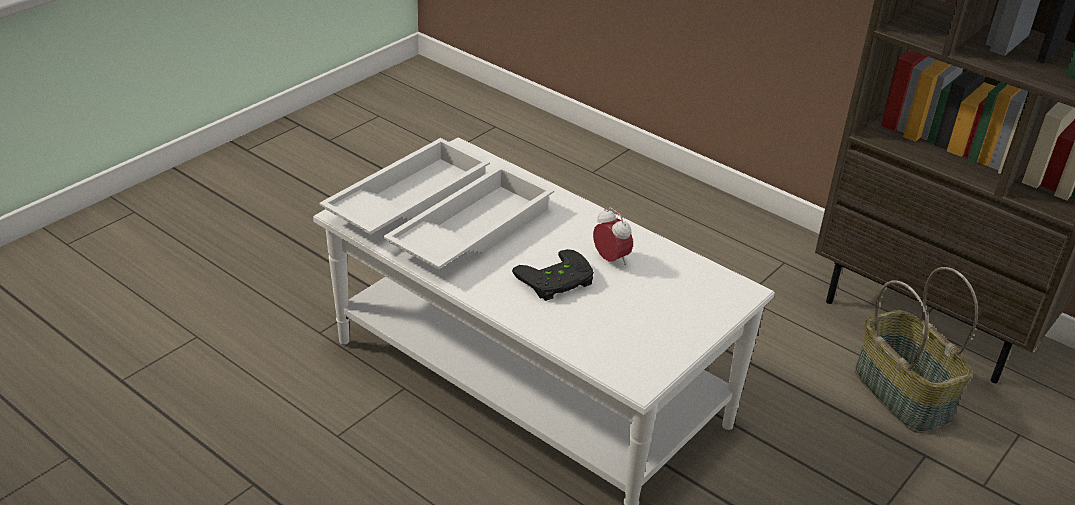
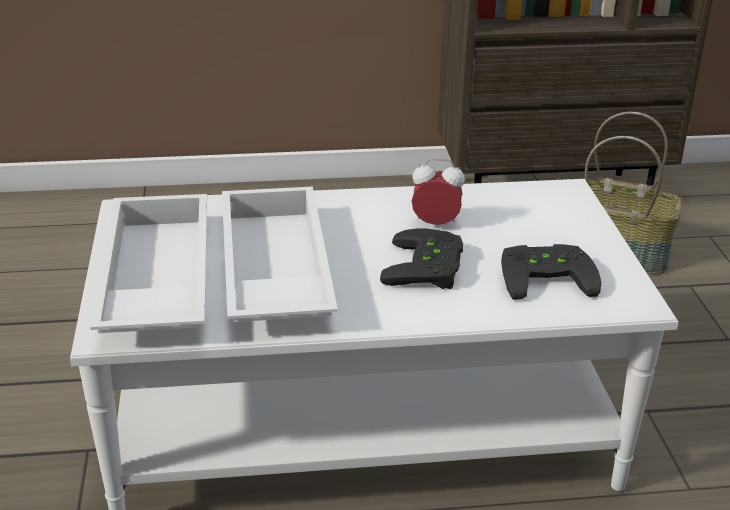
camera: 45 degrees left, 5 degrees down
(615, 330) = (545, 276): none -> black game controller

